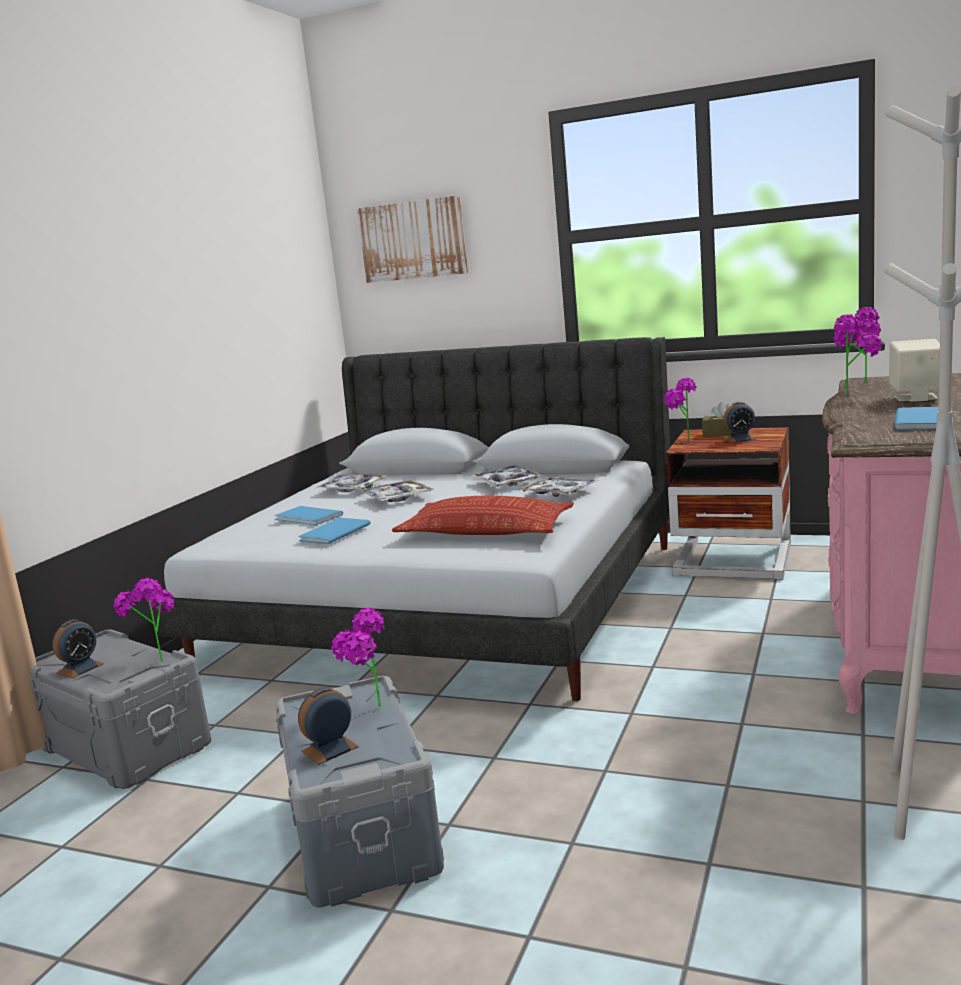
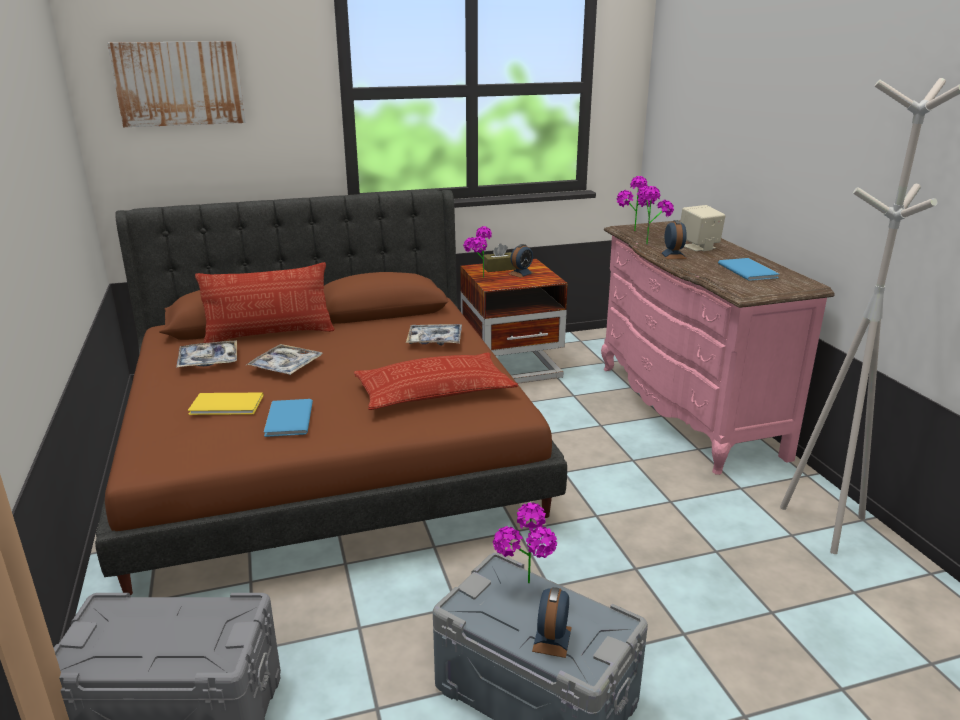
camera: 40 degrees left, 10 degrees up
(80, 668) = (133, 653): alarm clock -> alarm clock (673, 255)
(156, 659) = (218, 610): potted plant -> none
(308, 517) = (228, 406): blue book -> yellow book
(428, 476) = (270, 334): none -> pillow
(450, 602) = (328, 451): grey bed -> brown bed
(506, 483) = (367, 334): tray -> none

